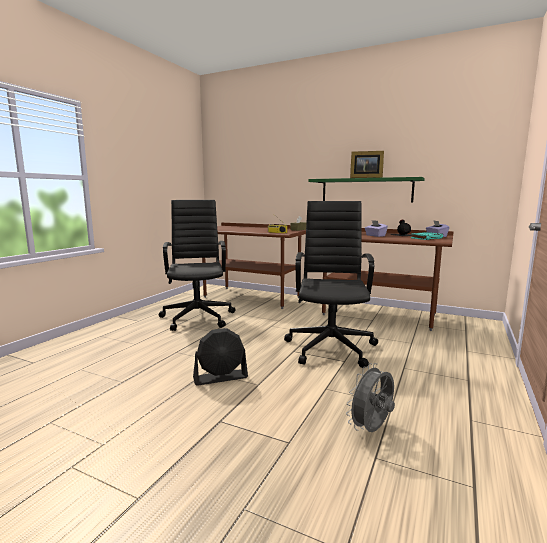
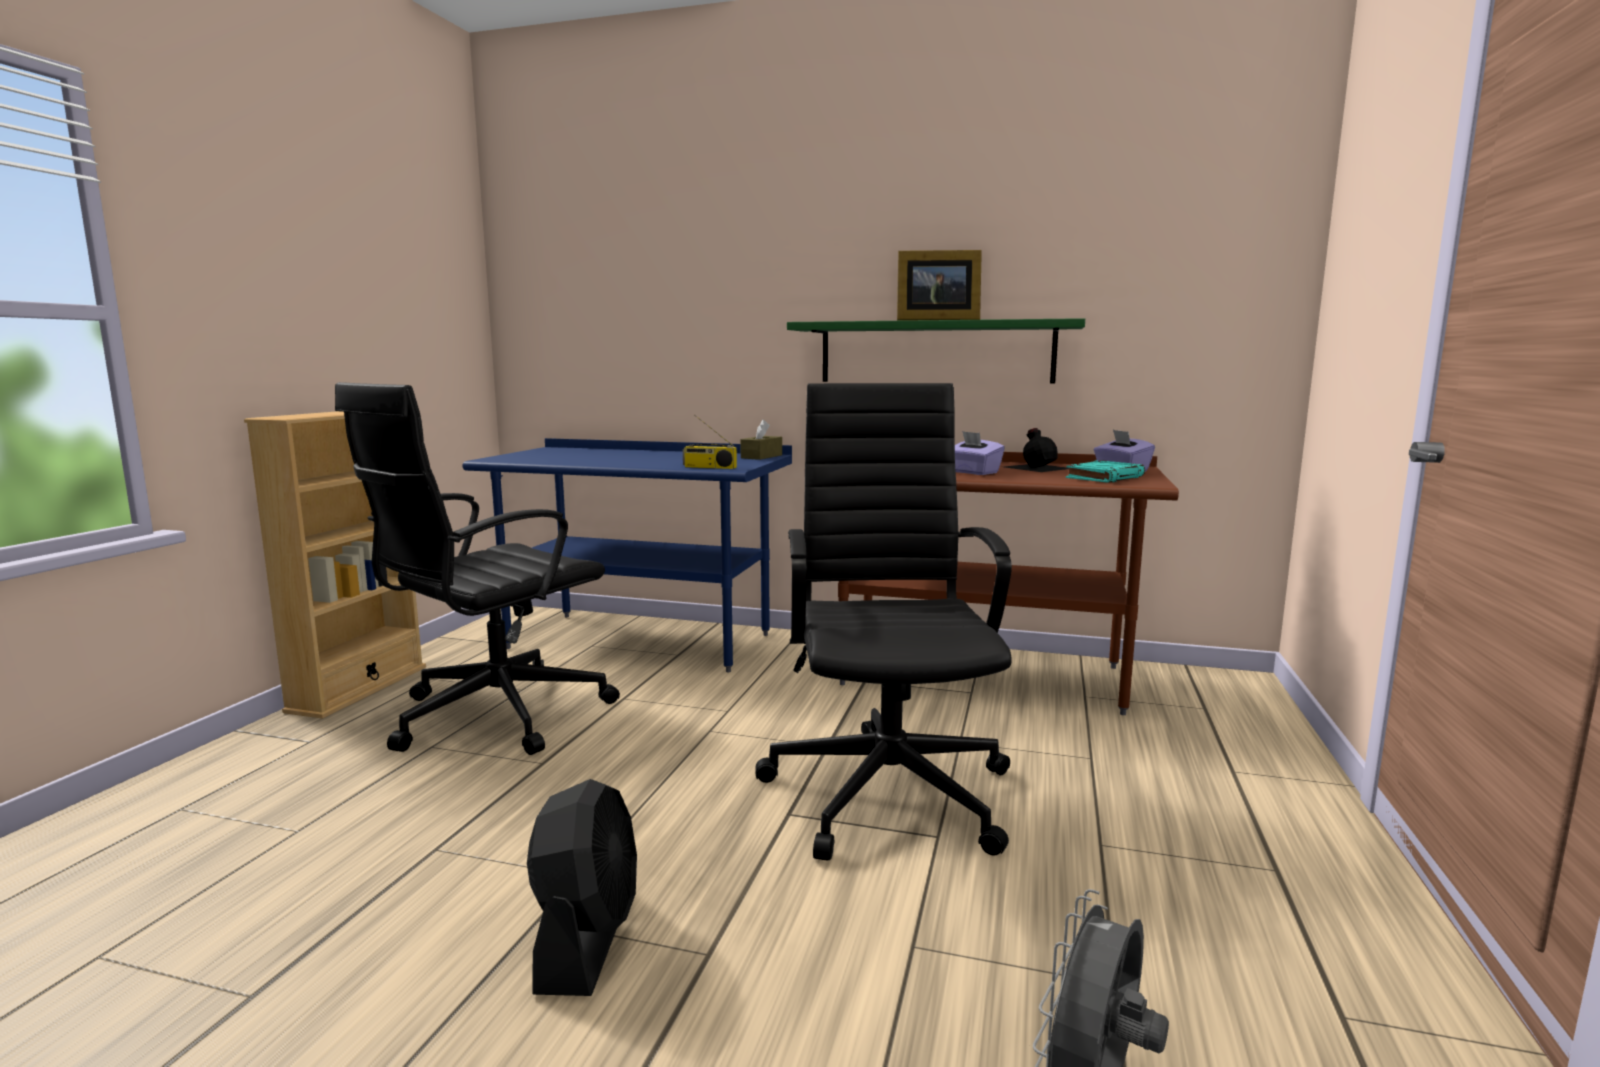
camera: 10 degrees left, 0 degrees up
(154, 307) = (358, 688): none -> beige bookcase
(198, 317) = (493, 716): black office chair -> black office chair turned 120 degrees counterclockwise
(220, 377) = (587, 939): black fan -> black fan turned 60 degrees counterclockwise
(252, 297) = (640, 641): brown desk -> blue desk

